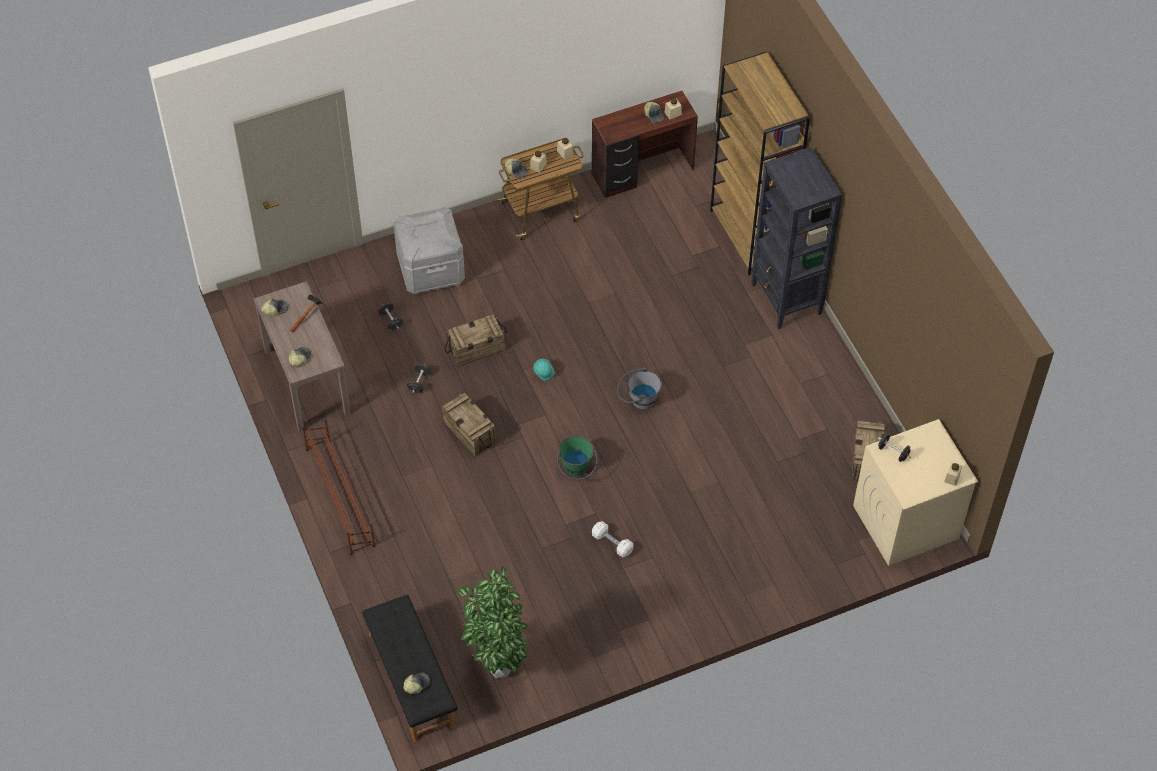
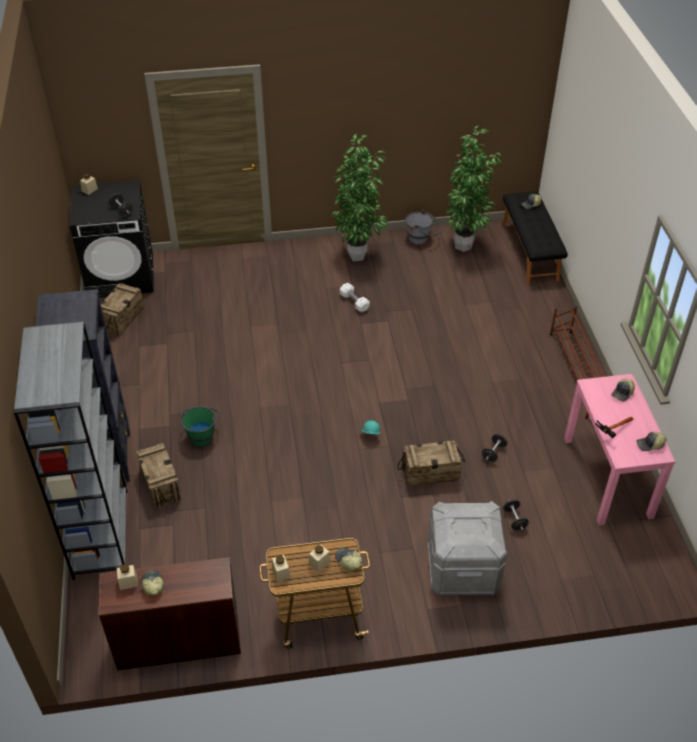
camera: 165 degrees left, 10 degrees down
(306, 381) = (607, 477): brown console table -> pink console table
(470, 432) = (452, 401): crate -> crate (160, 485)
(576, 470) = (366, 355): green bucket -> green bucket (202, 434)
(629, 621) = (359, 256): none -> potted plant
(638, 400) = (290, 398): grey bucket -> grey bucket (422, 239)
(750, 236) = (100, 533): brown bookcase -> grey bookcase
(905, 522) = (121, 275): beige washing machine -> black washing machine

